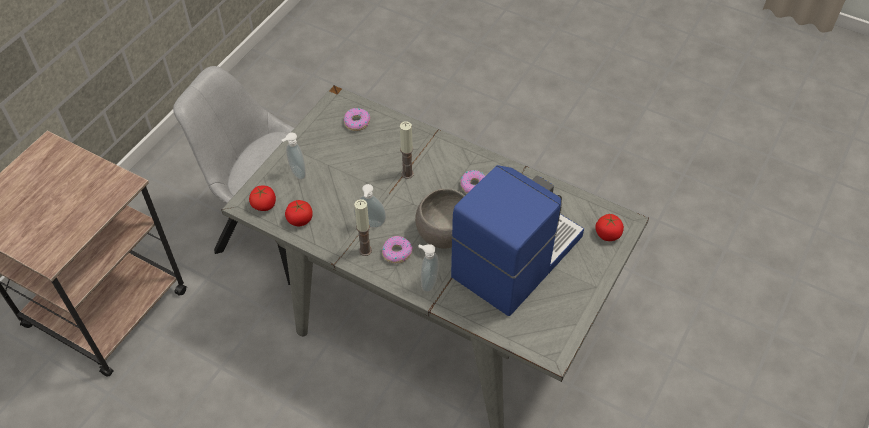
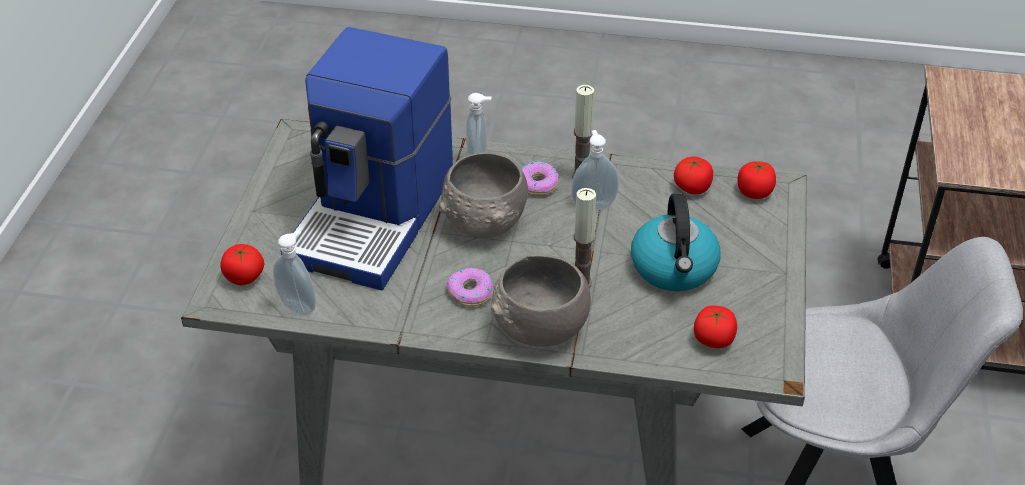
camera: 160 degrees right, 10 degrees down
(296, 173) = (745, 240): soap dispenser -> soap dispenser (299, 306)
(349, 167) = (674, 268): none -> kettle
(357, 122) = (713, 339): donut -> tomato
(444, 153) = (539, 328): none -> grey bowl

